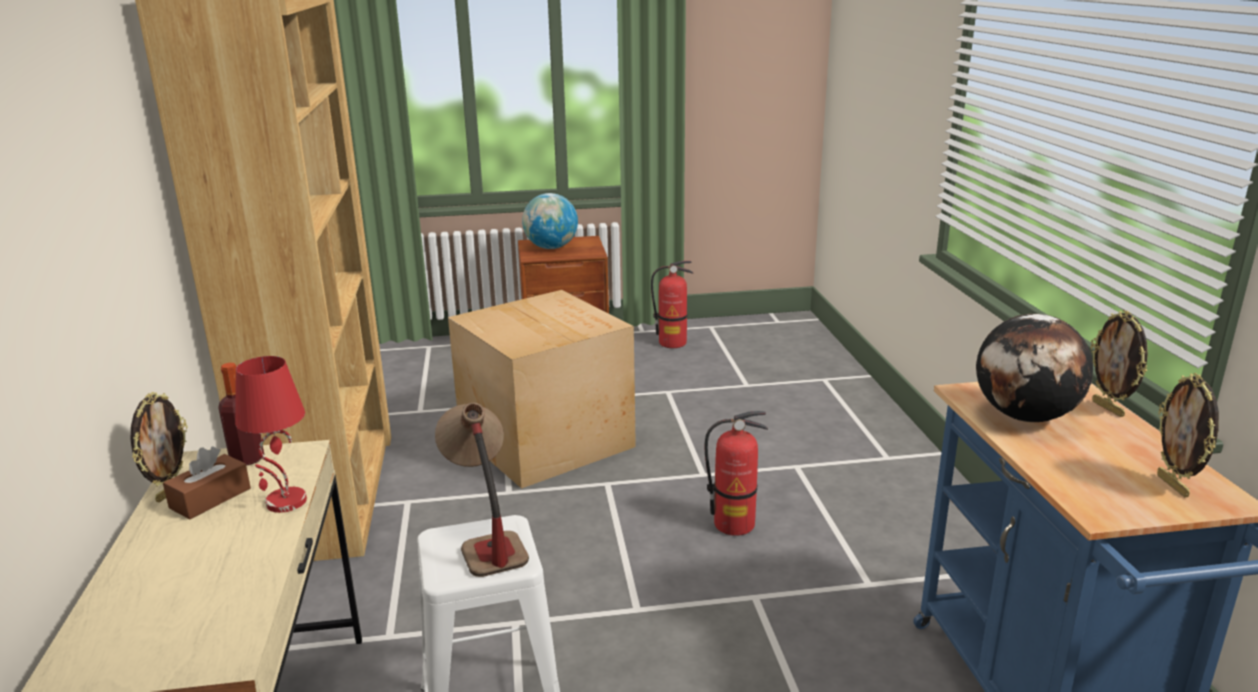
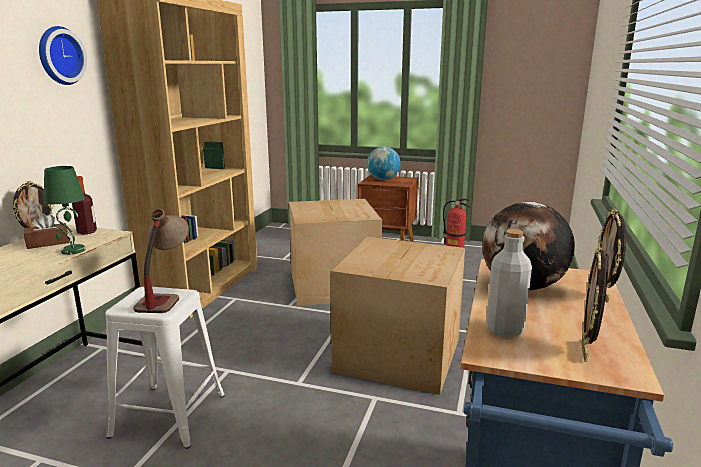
camera: 25 degrees right, 5 degrees down
(112, 136) = (59, 56): none -> wall clock
(285, 502) = (72, 251): red table lamp -> green table lamp
(734, 524) = (400, 354): fire extinguisher -> cardboard box
(1077, 480) = (504, 329): none -> grey bottle

